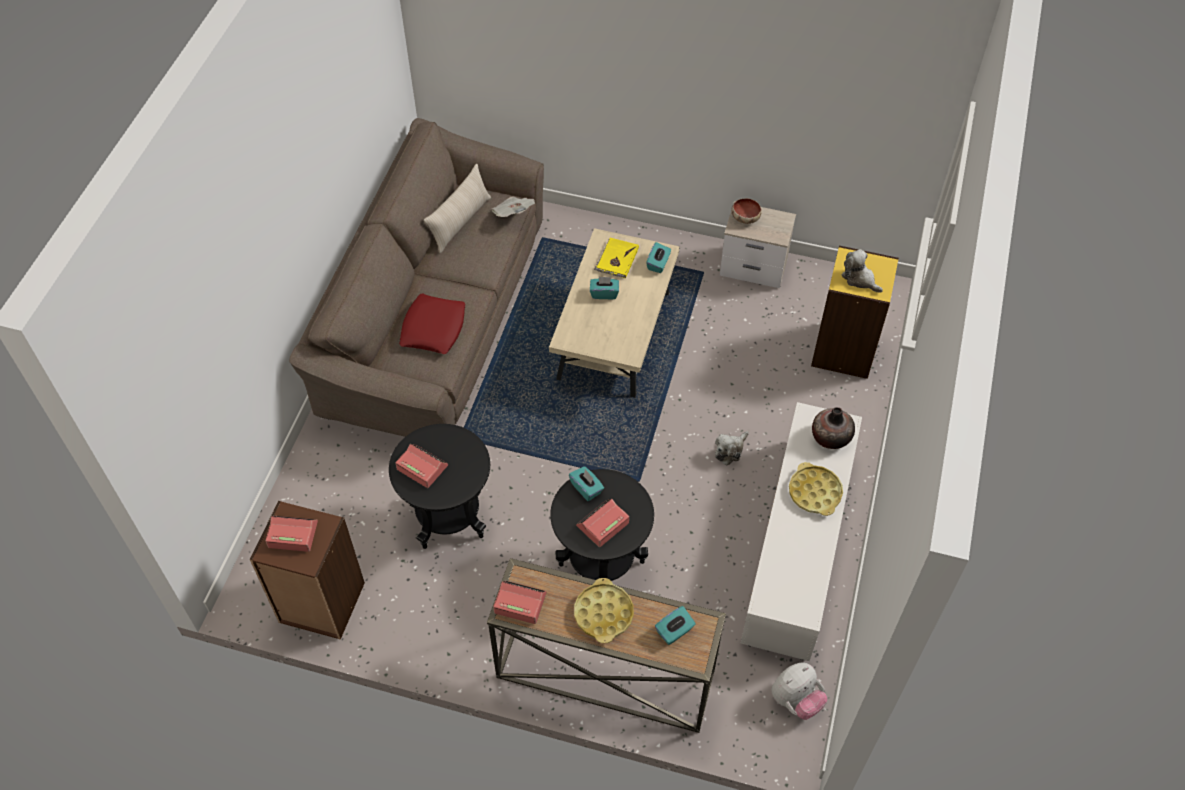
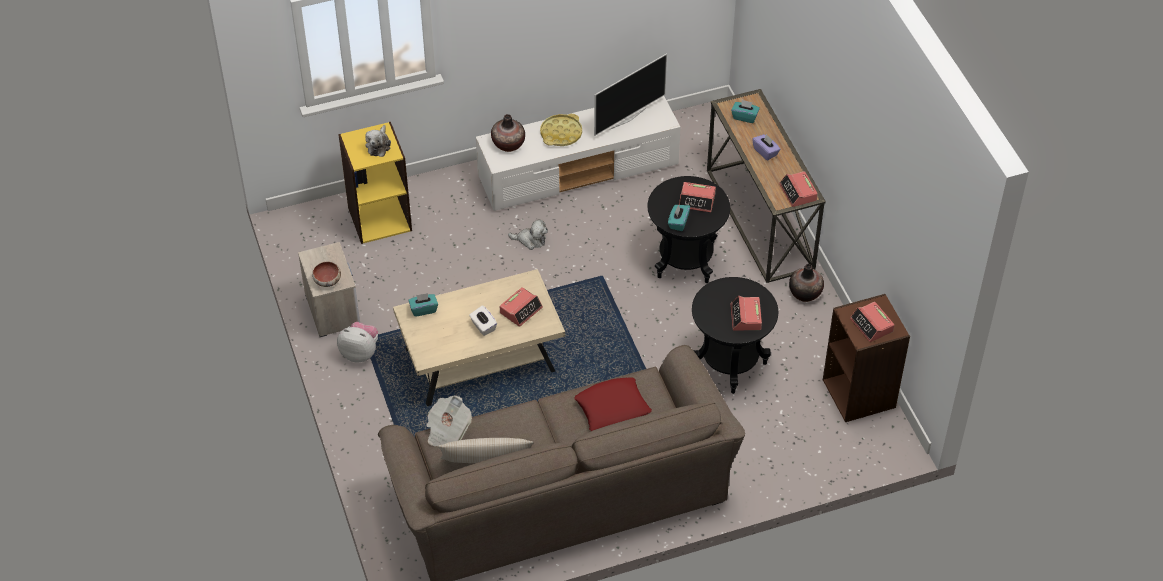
camera: 125 degrees left, 5 degrees down
(475, 645) = (805, 293): none -> vase
(600, 329) = (521, 310): none -> alarm clock
(603, 613) = (765, 152): yellow tray -> purple tissue box
(604, 293) = (483, 326): turquoise tissue box -> white tissue box
(616, 259) = (440, 337): yellow book -> none
(796, 568) = (627, 118): none -> television
(796, 700) = (689, 126): plush toy -> plush toy (360, 352)

